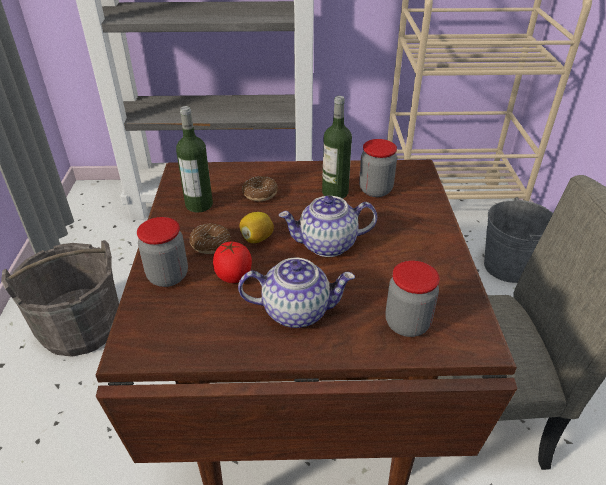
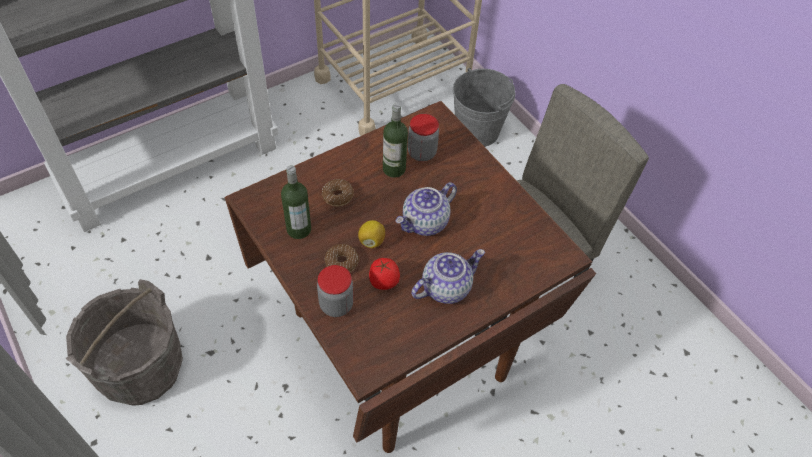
camera: 35 degrees left, 15 degrees up
(407, 323) = (518, 262): jar -> none

